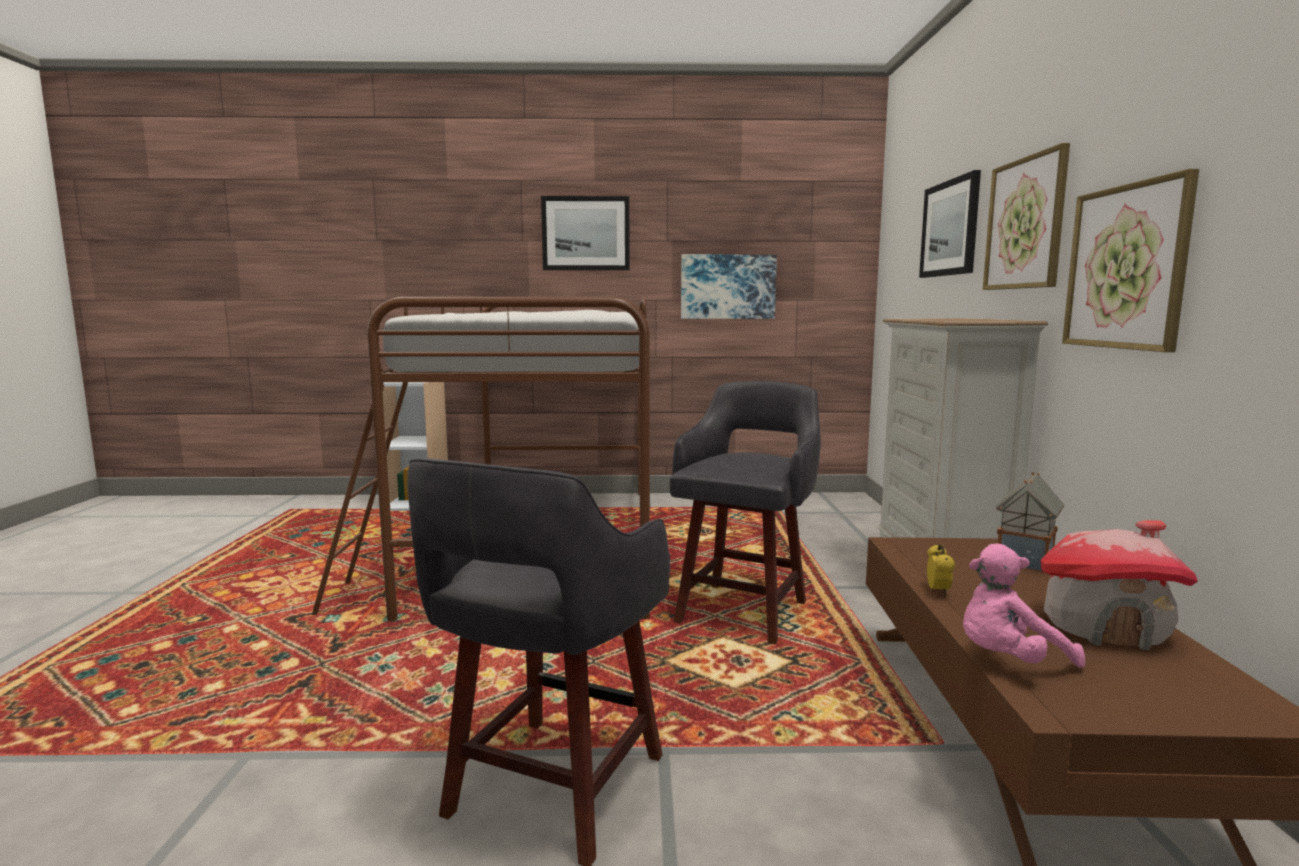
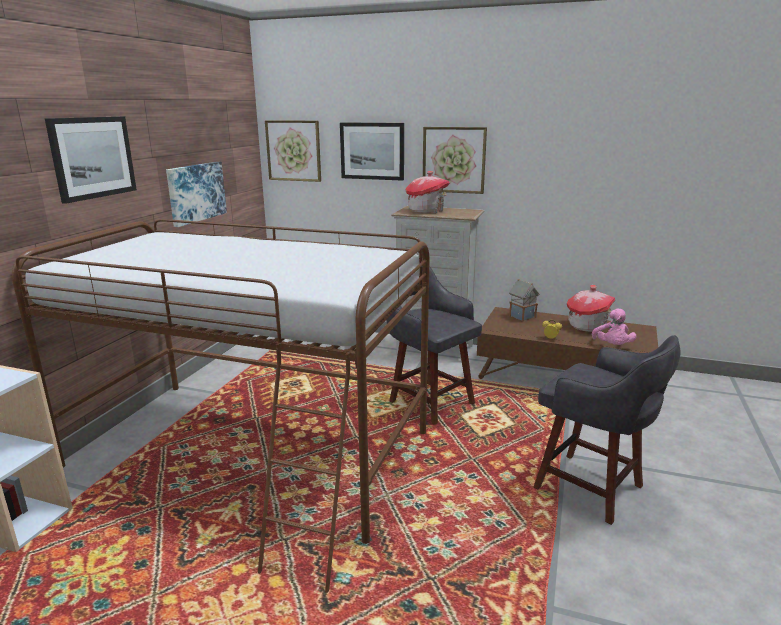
camera: 70 degrees left, 10 degrees up
(946, 318) = (426, 210): none -> toy house
(1126, 267) = (531, 189): picture -> picture (293, 150)

